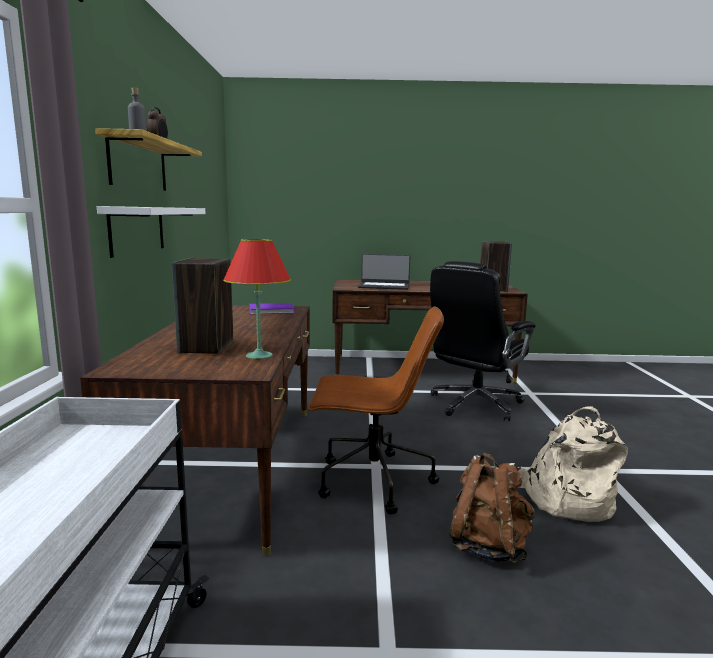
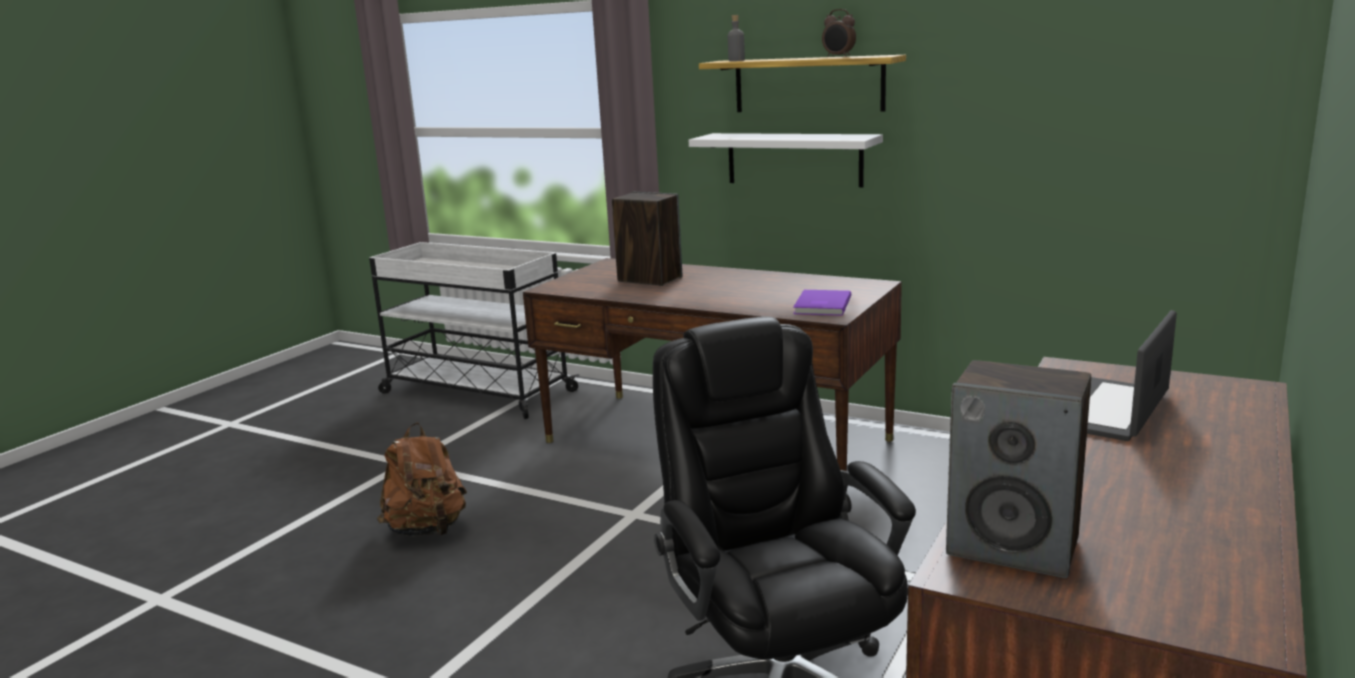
camera: 120 degrees right, 5 degrees up
(259, 355) = (595, 291): red table lamp -> none
(372, 481) = (602, 503): brown office chair -> none
(566, 499) = (414, 615): beige backpack -> none

